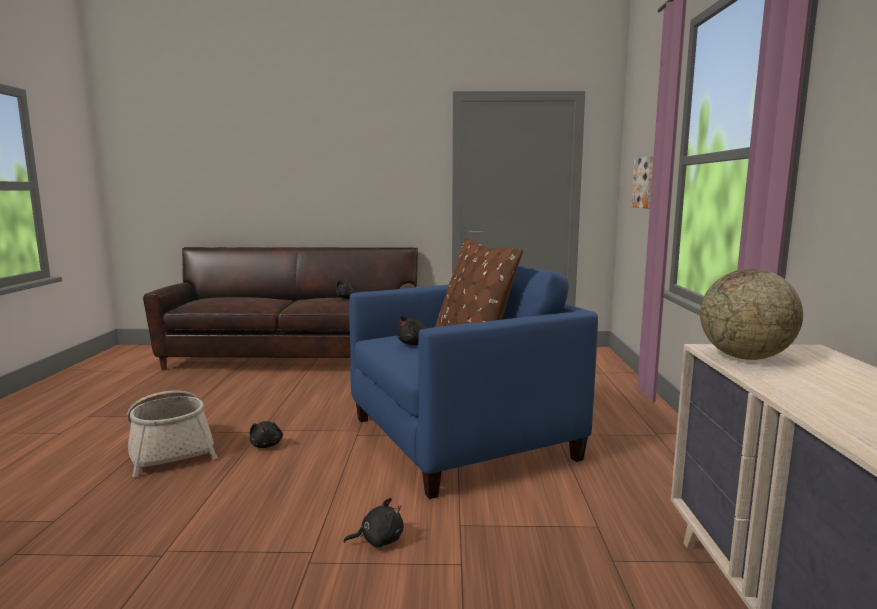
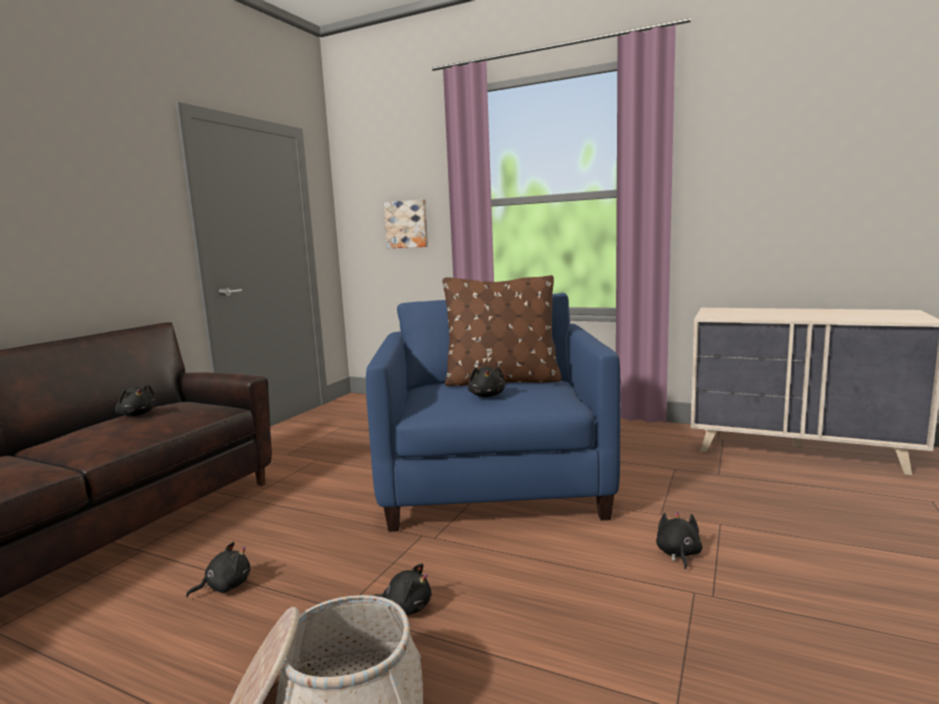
camera: 65 degrees left, 0 degrees up
(278, 397) = (225, 586): none -> black plush toy
(745, 357) = (730, 315): globe -> none

